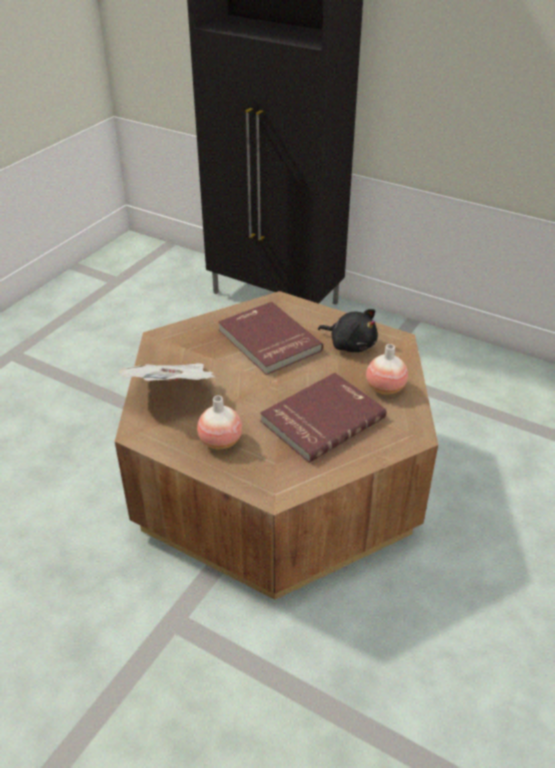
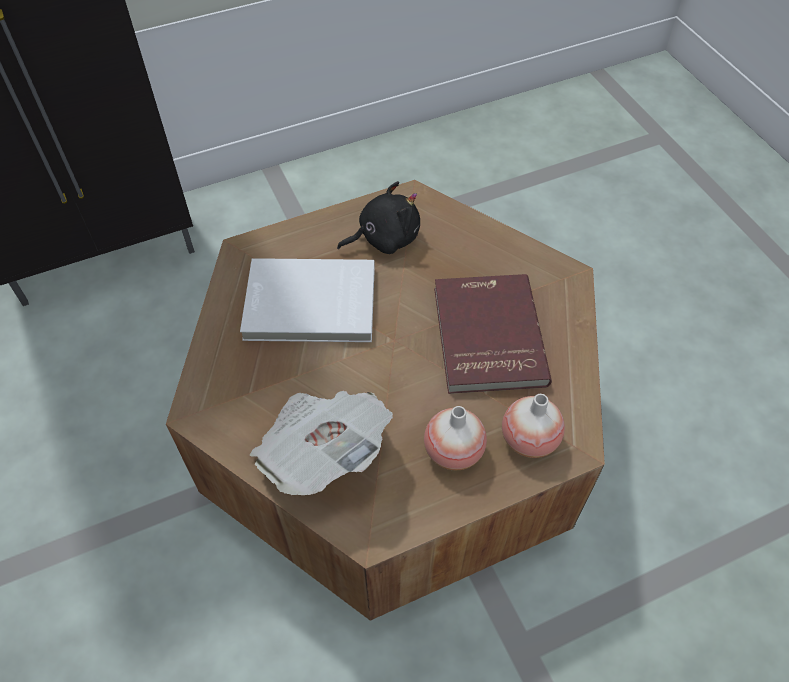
camera: 55 degrees left, 15 degrees up
(267, 341) = (310, 305): red book -> white book
(385, 388) = (480, 255): vase -> vase (529, 439)

